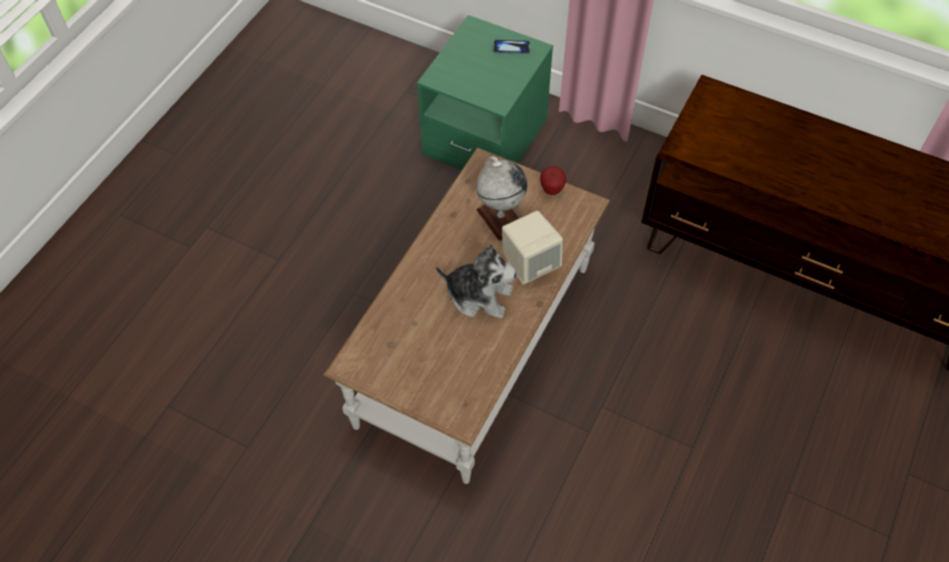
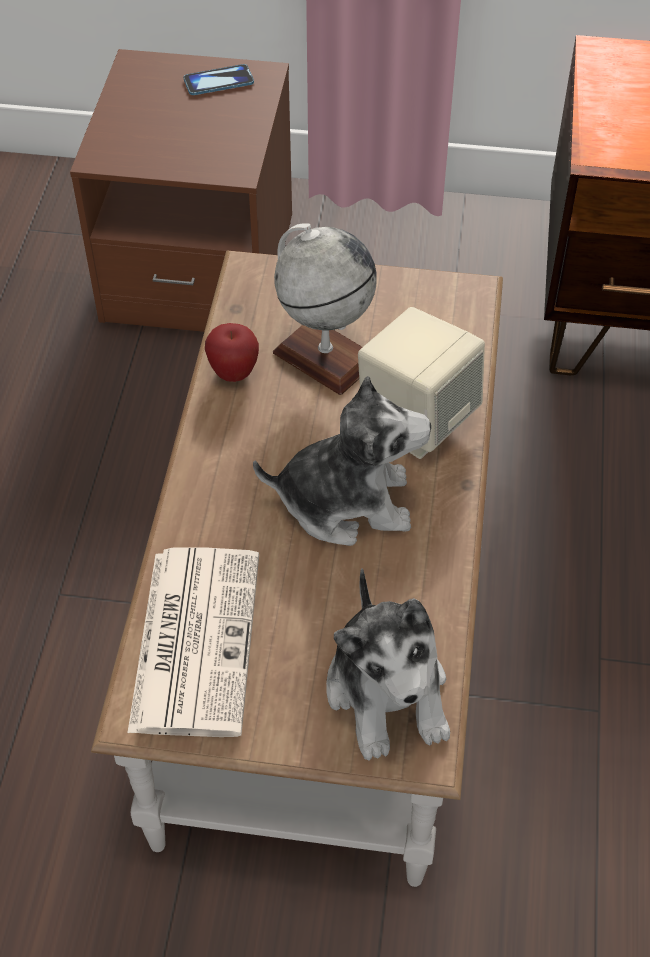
camera: 20 degrees left, 5 degrees down
(384, 339) = (194, 638): none -> newspaper
(459, 389) = (388, 691): none -> plush toy
(485, 138) = (199, 268): green nightstand -> brown nightstand
(552, 190) = (395, 285): apple -> apple (233, 373)

